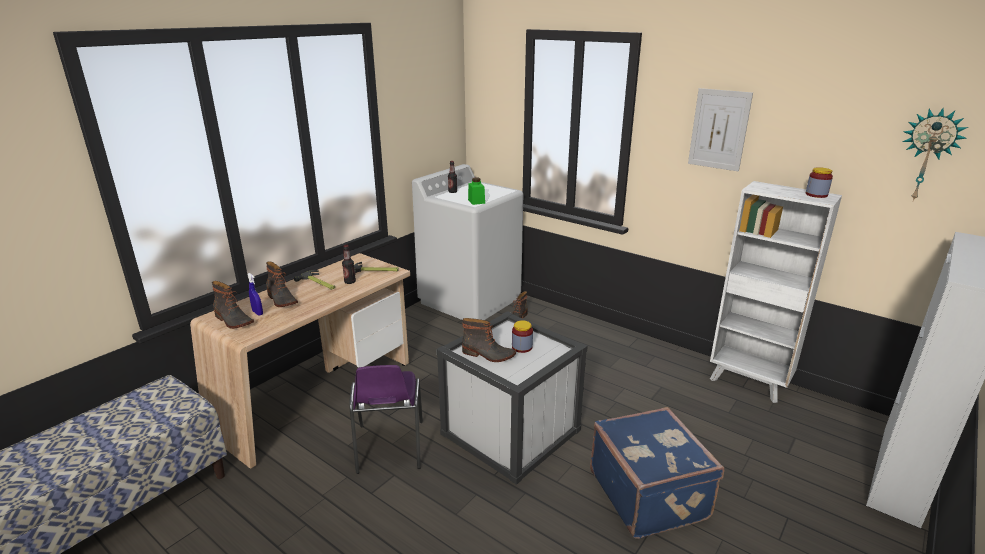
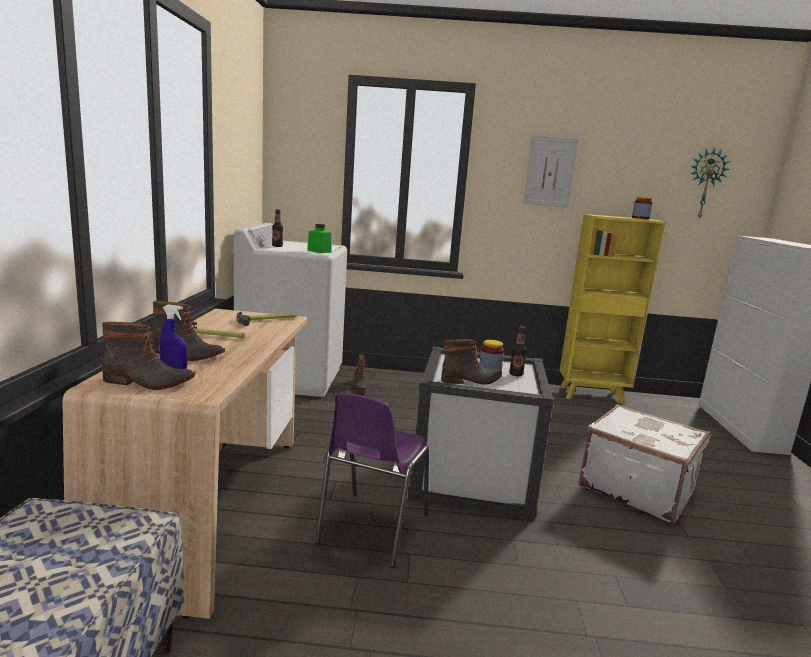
camera: 35 degrees left, 10 degrees down
(350, 282) = (253, 331): bottle -> bottle (516, 374)
(389, 448) = (371, 530): purple chair -> purple chair turned 60 degrees clockwise
(649, 494) = (637, 488): blue suitcase -> white suitcase
(749, 383) = (593, 395): white bookcase -> yellow bookcase

